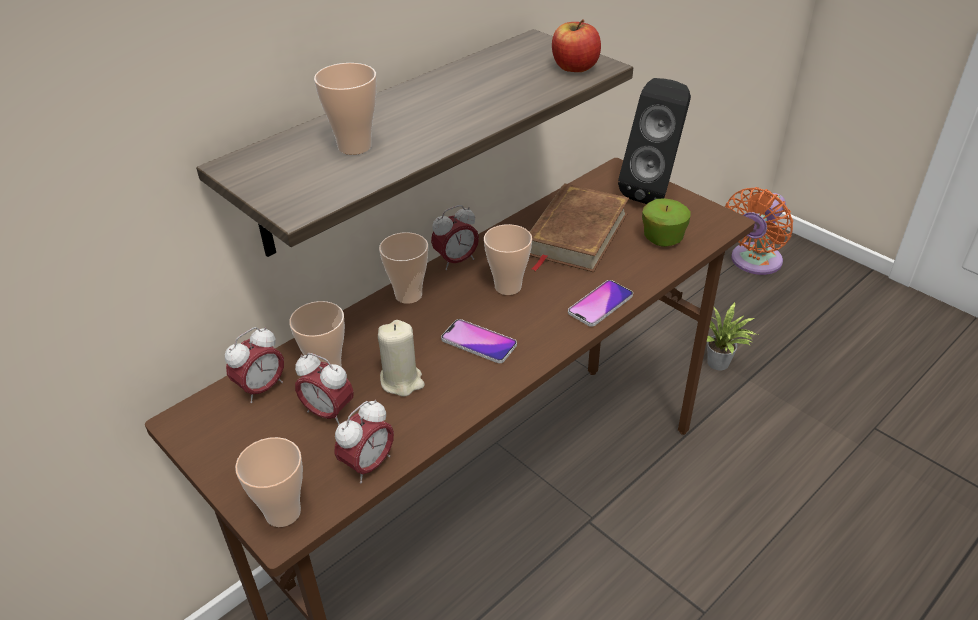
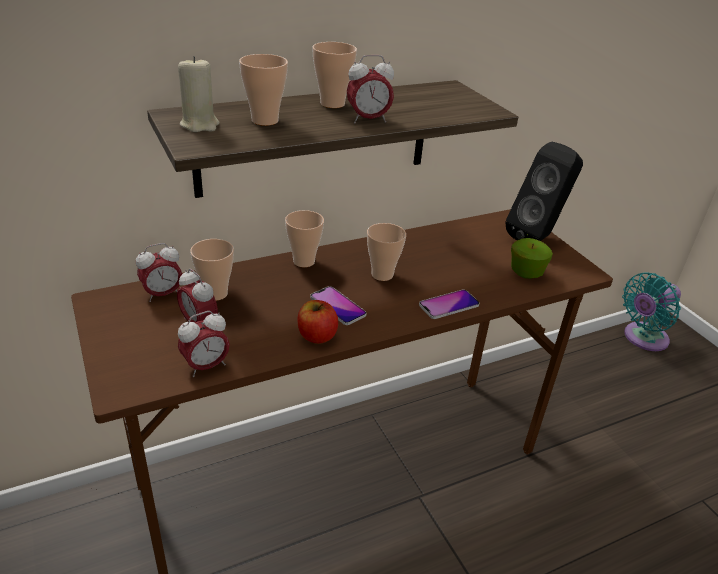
camera: 15 degrees right, 5 degrees down
(283, 512) = (126, 380): cup -> cup (332, 104)
(402, 381) = (264, 317): beige candle -> beige candle (200, 125)
(456, 261) = (353, 248): alarm clock -> alarm clock (368, 120)
(574, 67) = (469, 108): apple -> apple (317, 336)
(575, 234) = (456, 252): brown book -> none
(720, 365) = (581, 409): potted plant -> none
(753, 262) = (642, 338): orange fan -> turquoise fan

